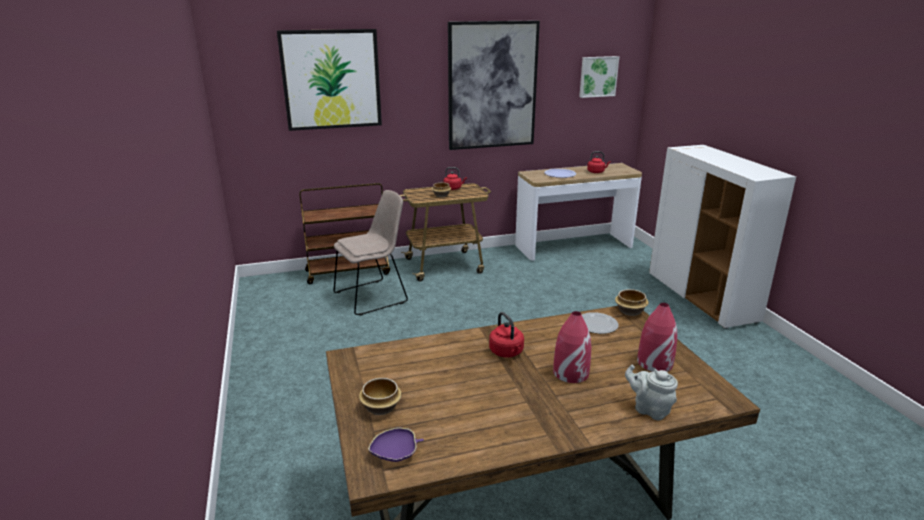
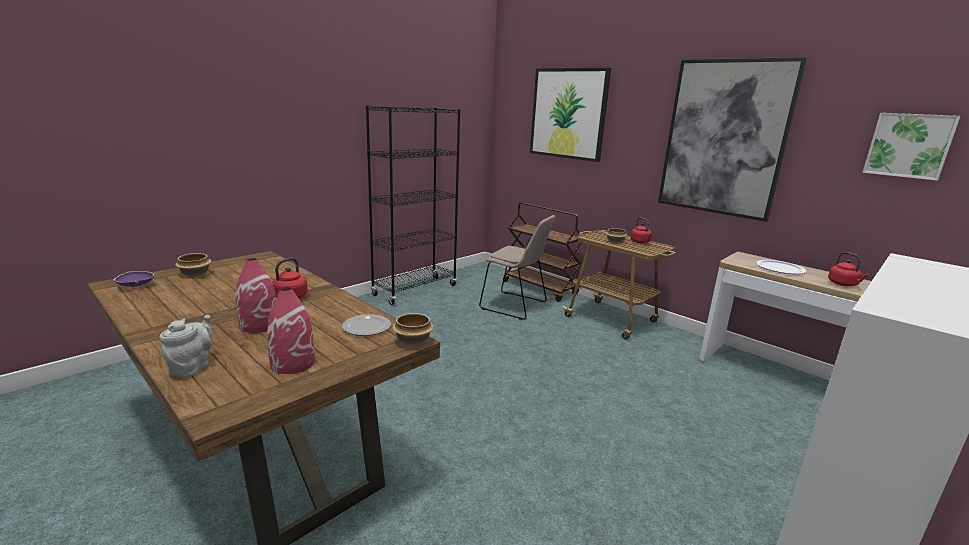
camera: 60 degrees right, 5 degrees down
(263, 341) = (415, 290): none -> black bookcase

